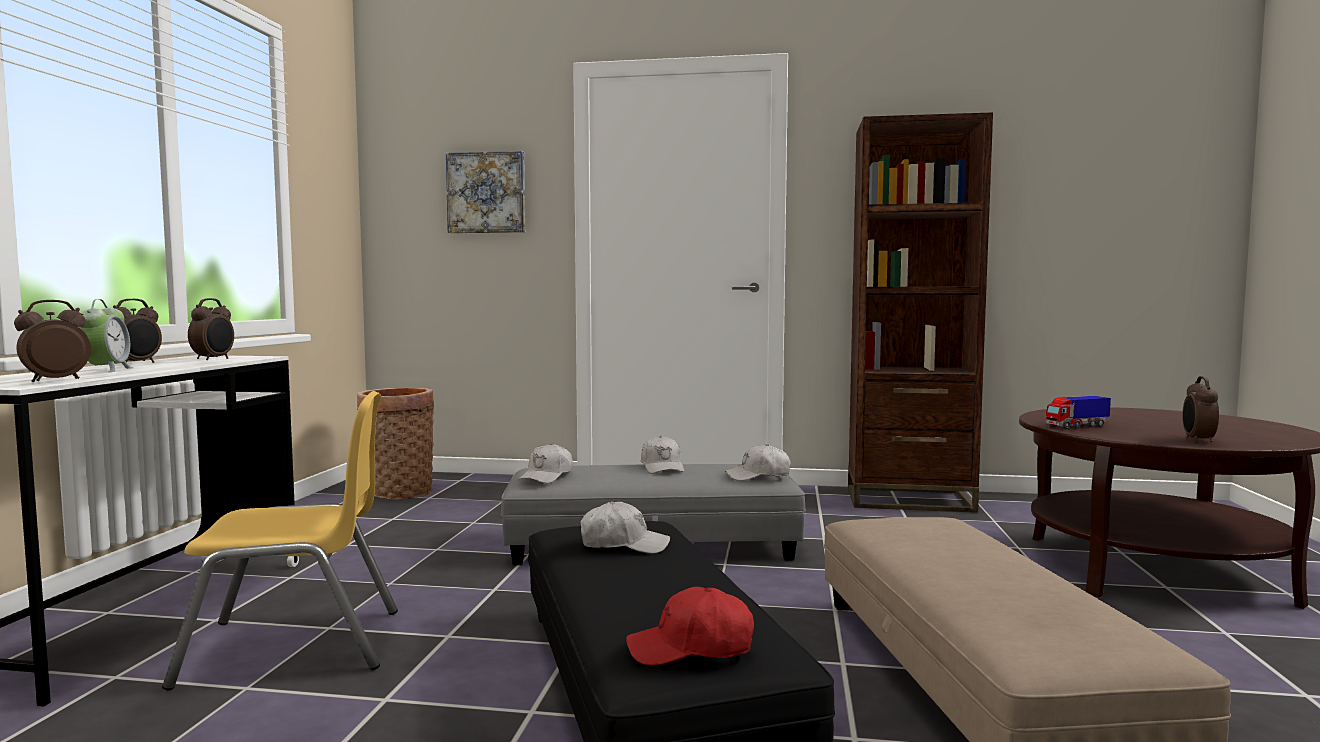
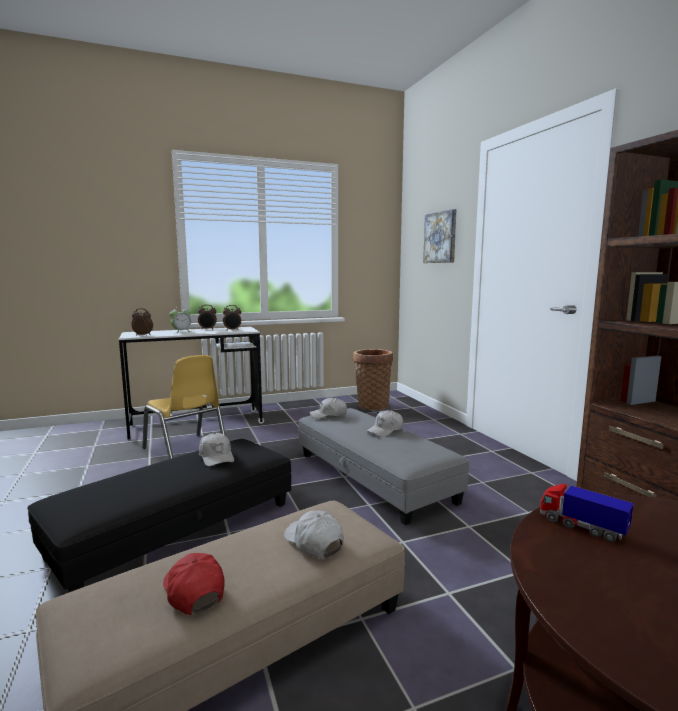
camera: 60 degrees right, 5 degrees up
(691, 649) = (72, 501): red cap -> red cap (193, 591)
(758, 476) = (404, 456): white cap -> white cap (313, 542)
(1197, 440) = (610, 616): alarm clock -> none

